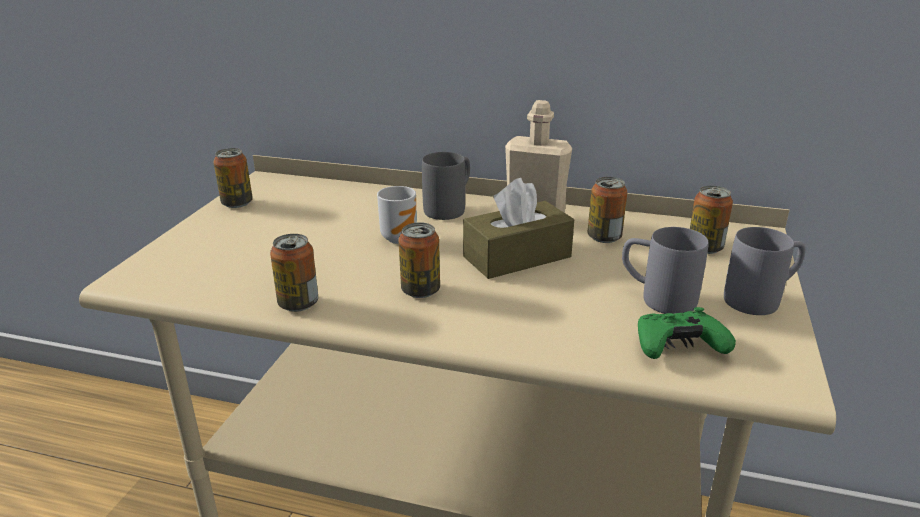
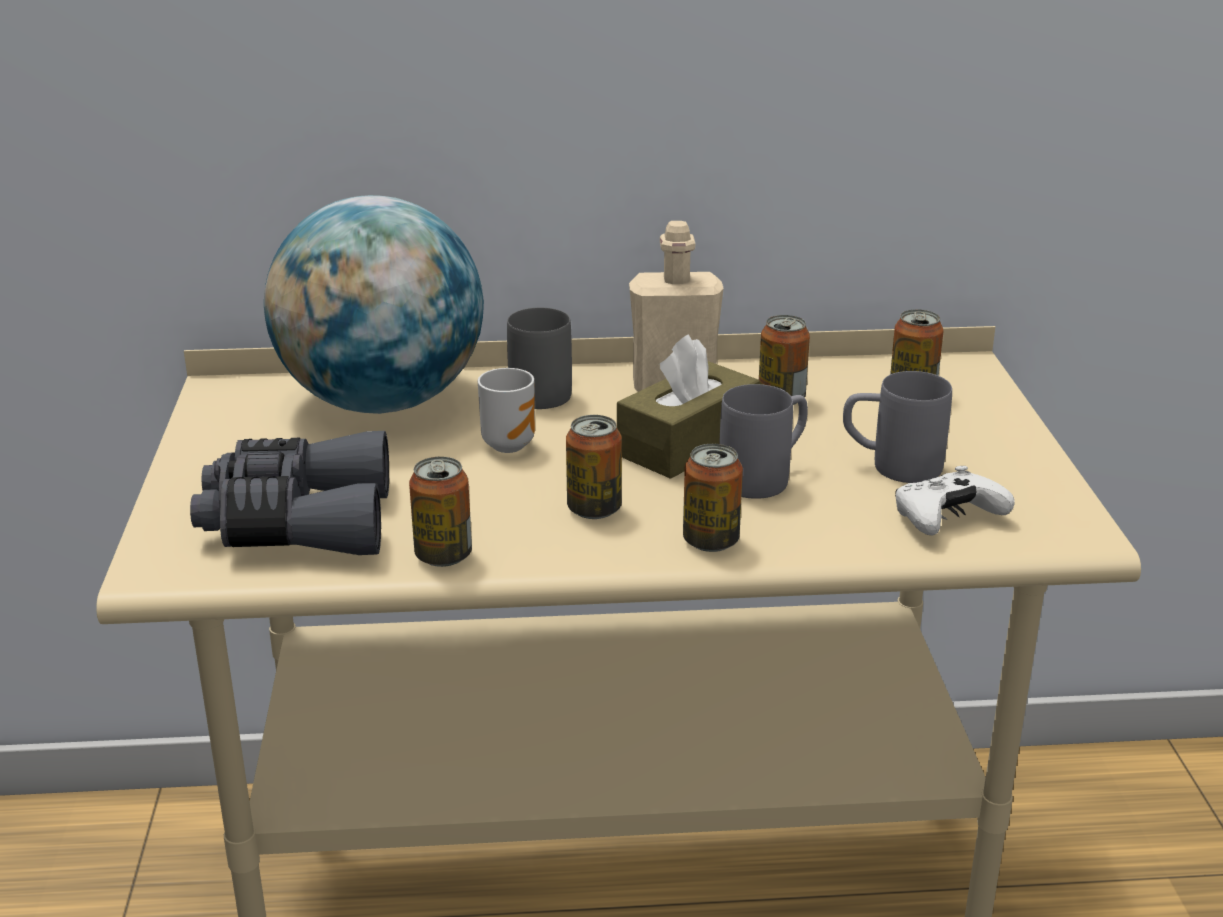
camera: 20 degrees left, 0 degrees up
(232, 265) = (297, 523): none -> grey binoculars
(237, 203) = (212, 432): can -> can (710, 541)
(345, 201) = (381, 402): none -> globe
(677, 347) = (946, 519): green game controller -> white game controller
(761, 299) = (1008, 446): grey mug -> grey mug (765, 477)

